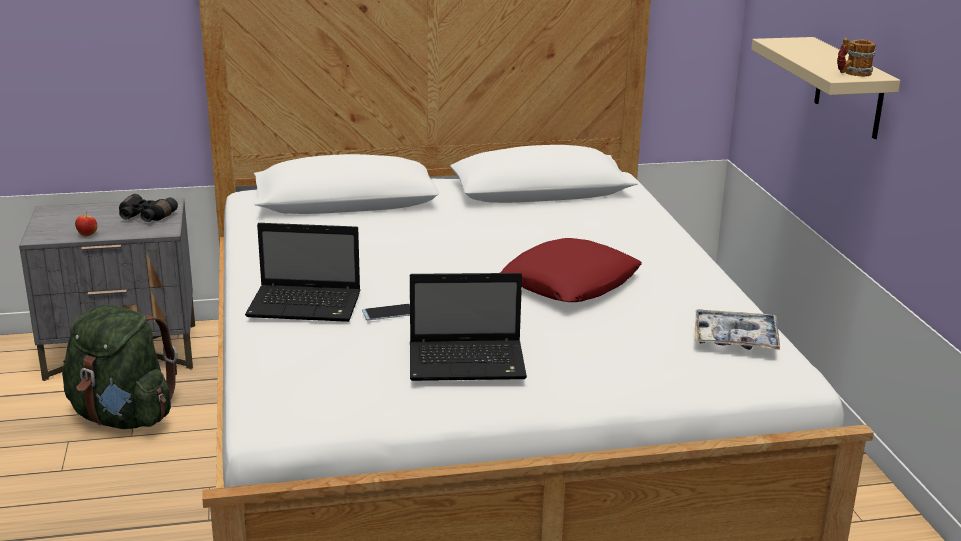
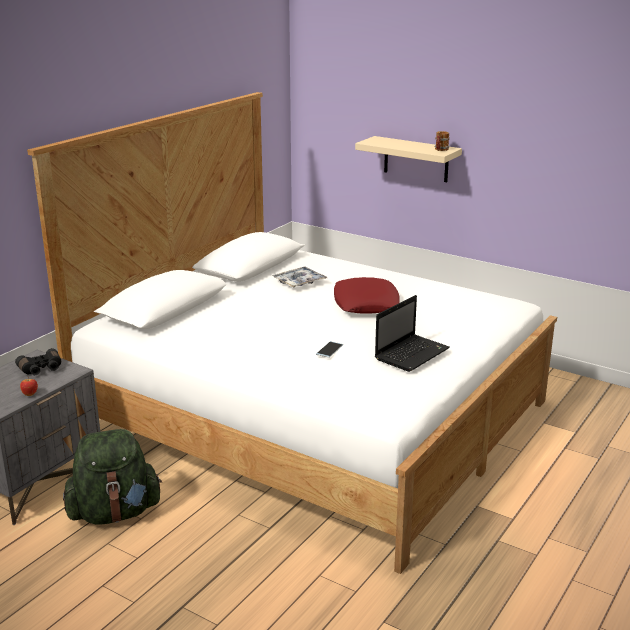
camera: 45 degrees left, 0 degrees up
(307, 305) = (282, 365): laptop -> none
(735, 339) = (473, 299): tray -> tray (299, 282)

